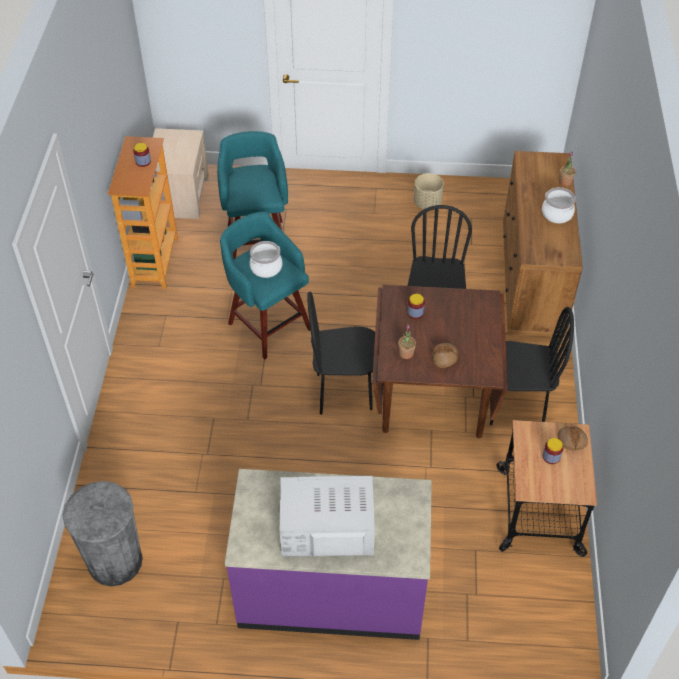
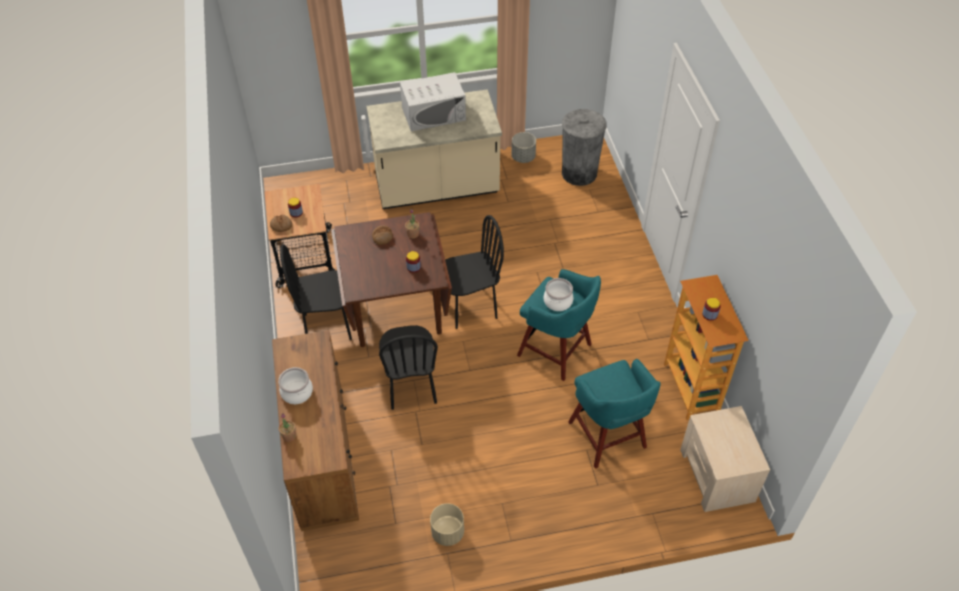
camera: 165 degrees right, 0 degrees up
(181, 615) = (523, 157): none -> grey planter
(331, 588) = (437, 187): purple counter -> beige counter

